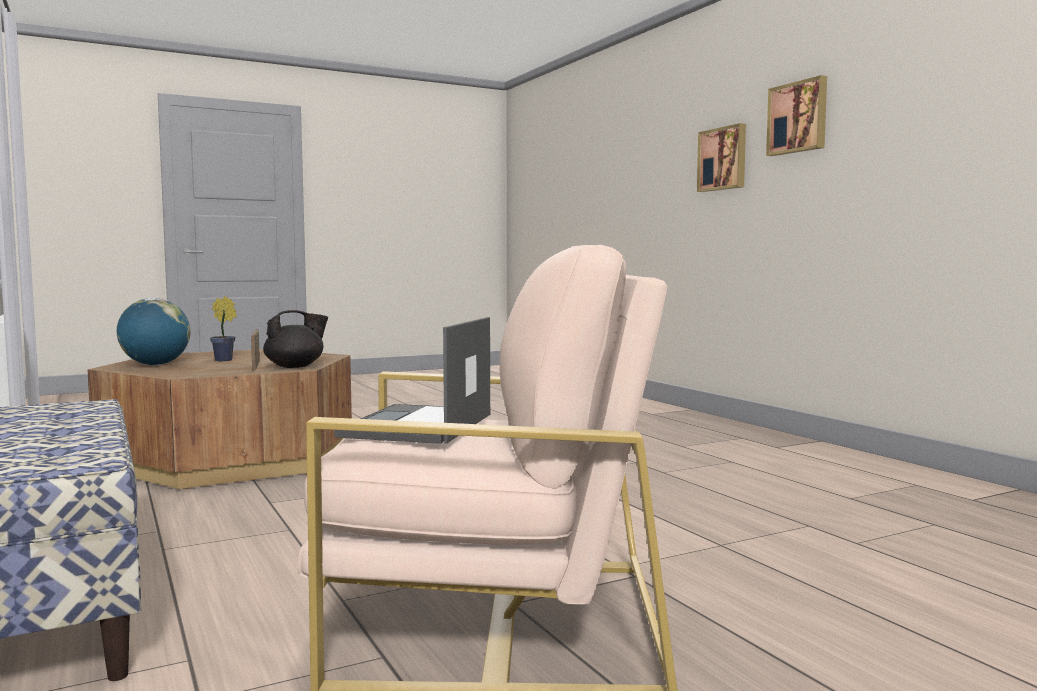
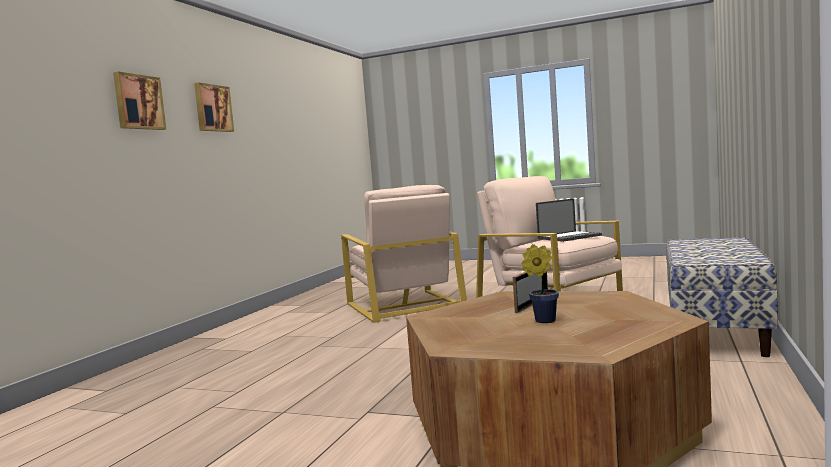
camera: 130 degrees left, 0 degrees up
(155, 365) = (627, 319): globe -> none
(295, 367) = (505, 297): black teapot -> none
(723, 159) = (66, 121): picture -> picture (212, 108)
(806, 541) = (404, 305): none -> beige armchair

